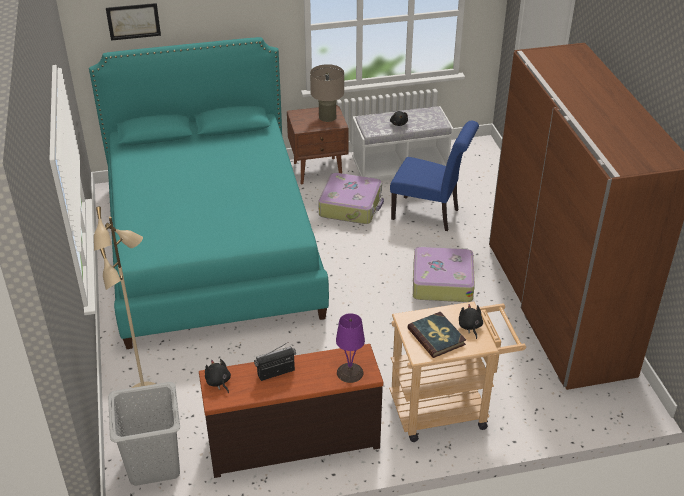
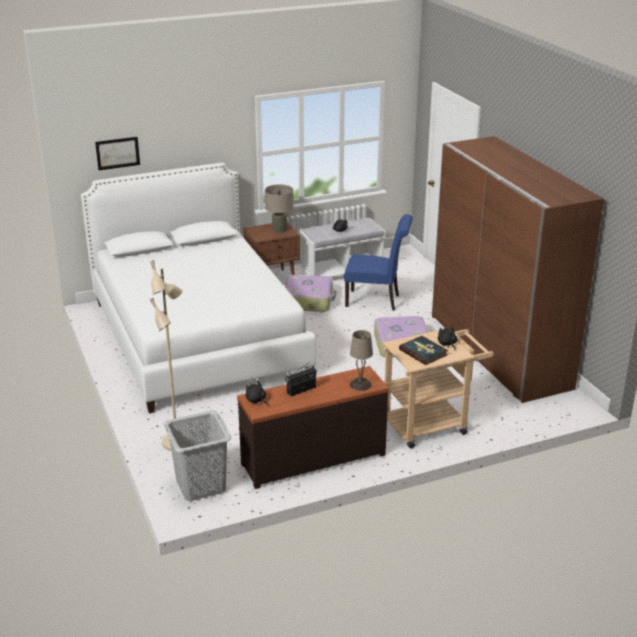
camera: 10 degrees left, 10 degrees down
(212, 246) = (198, 337): turquoise bed -> white bed
(349, 372) = (360, 384): purple table lamp -> beige table lamp

